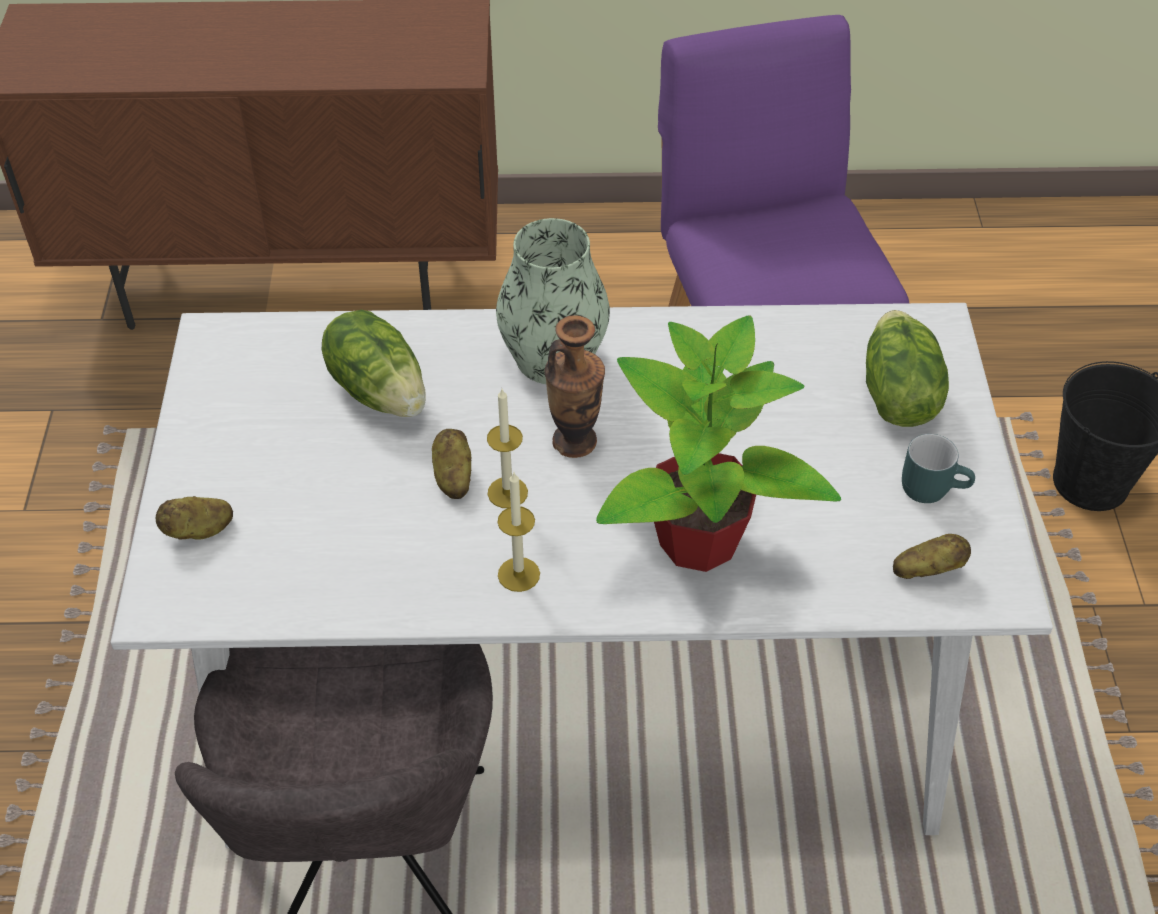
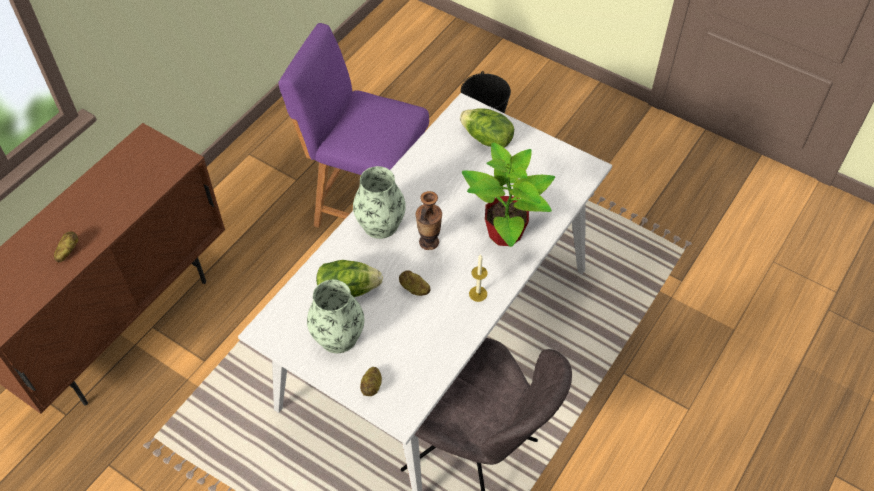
camera: 55 degrees left, 5 degrees up
(270, 431) = (338, 336): none -> vase
(507, 492) = (436, 276): candle -> none
(927, 569) = (566, 180): potato -> potato (68, 251)
(932, 487) = (534, 156): turquoise mug -> none

